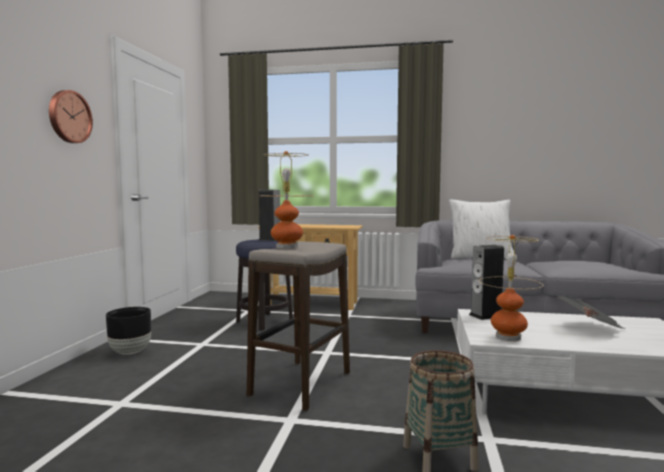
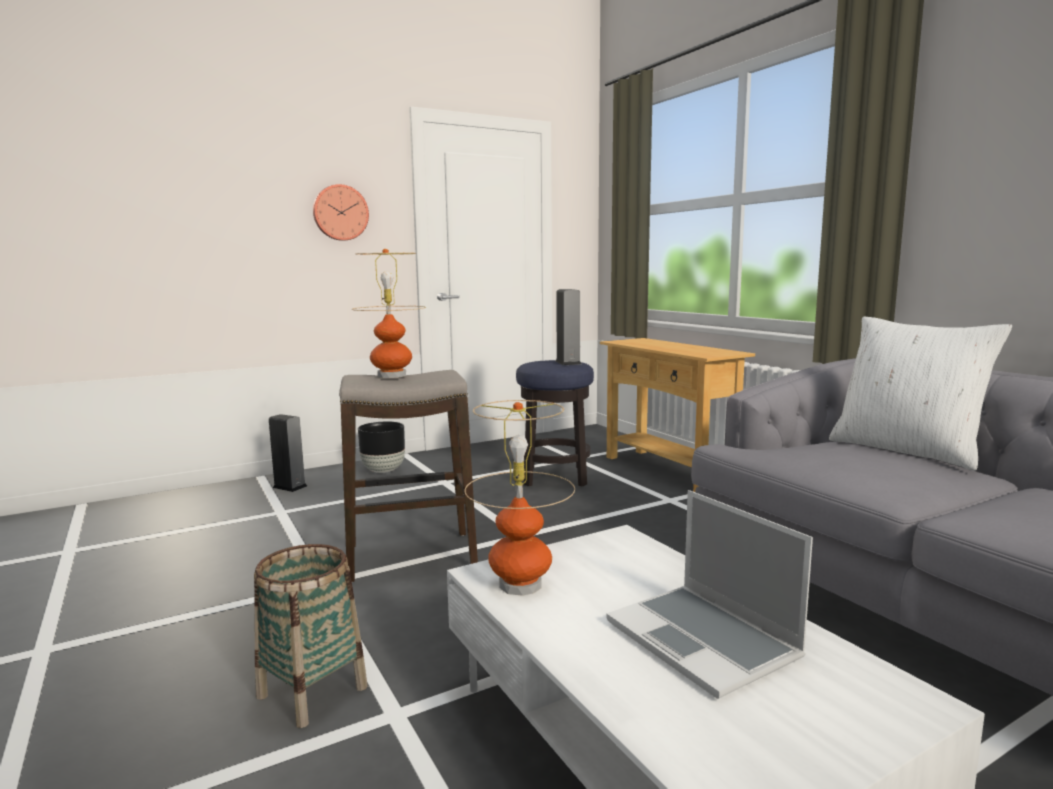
camera: 50 degrees right, 5 degrees up
(486, 315) = (620, 548): speaker -> speaker (290, 487)
(591, 328) = (705, 641): newspaper -> laptop

